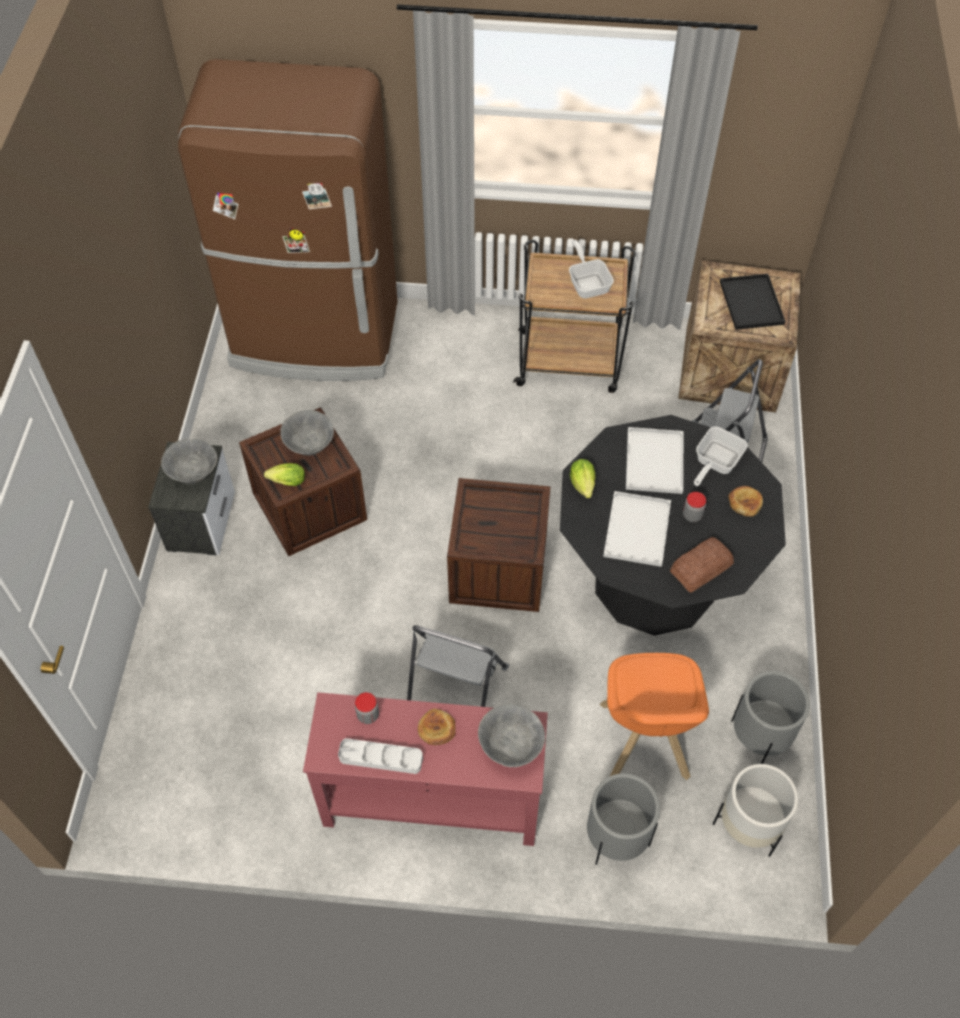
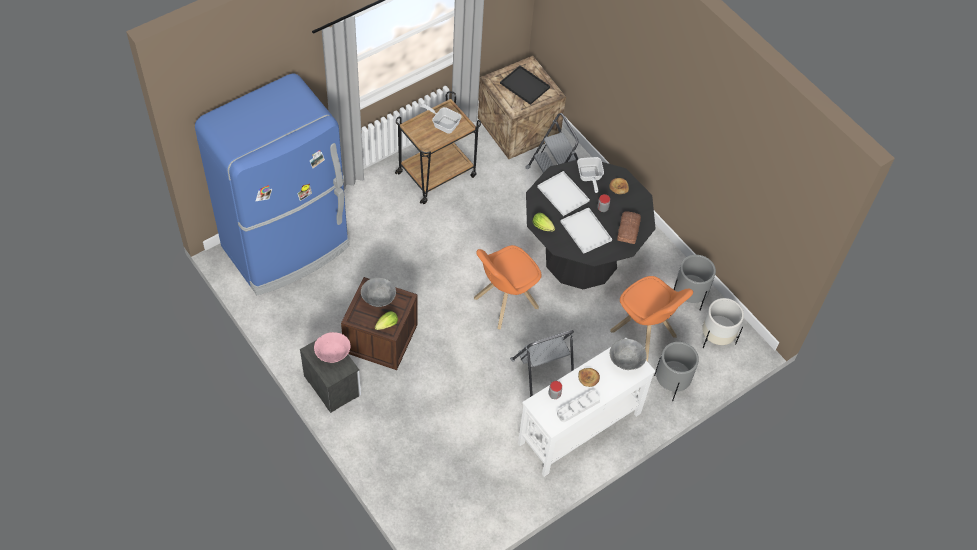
camera: 45 degrees left, 0 degrees up
(193, 474) = (332, 355): grey bowl -> pink bowl
(315, 336) = (287, 247): brown fridge -> blue fridge
(431, 799) = (579, 428): red console table -> white console table
(498, 568) = (505, 302): crate -> orange chair

